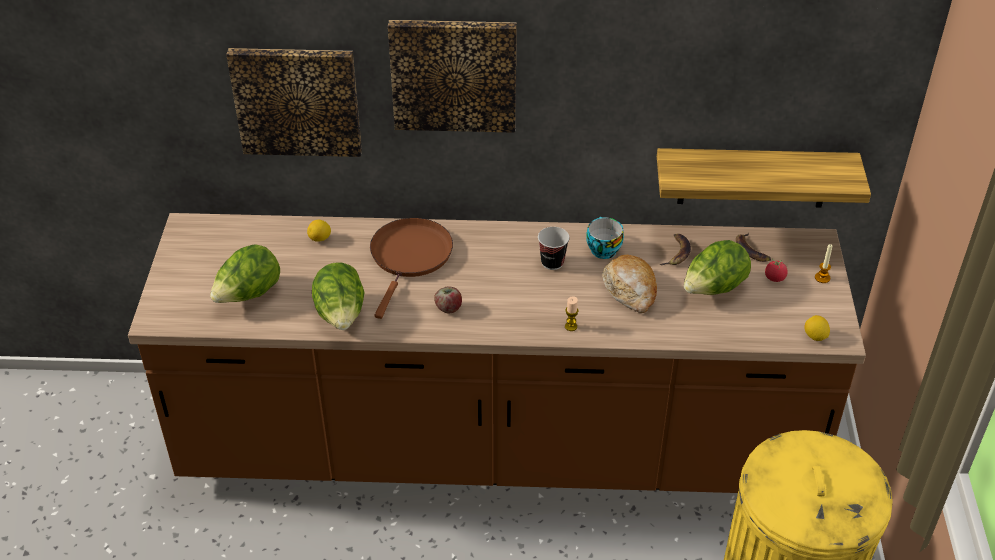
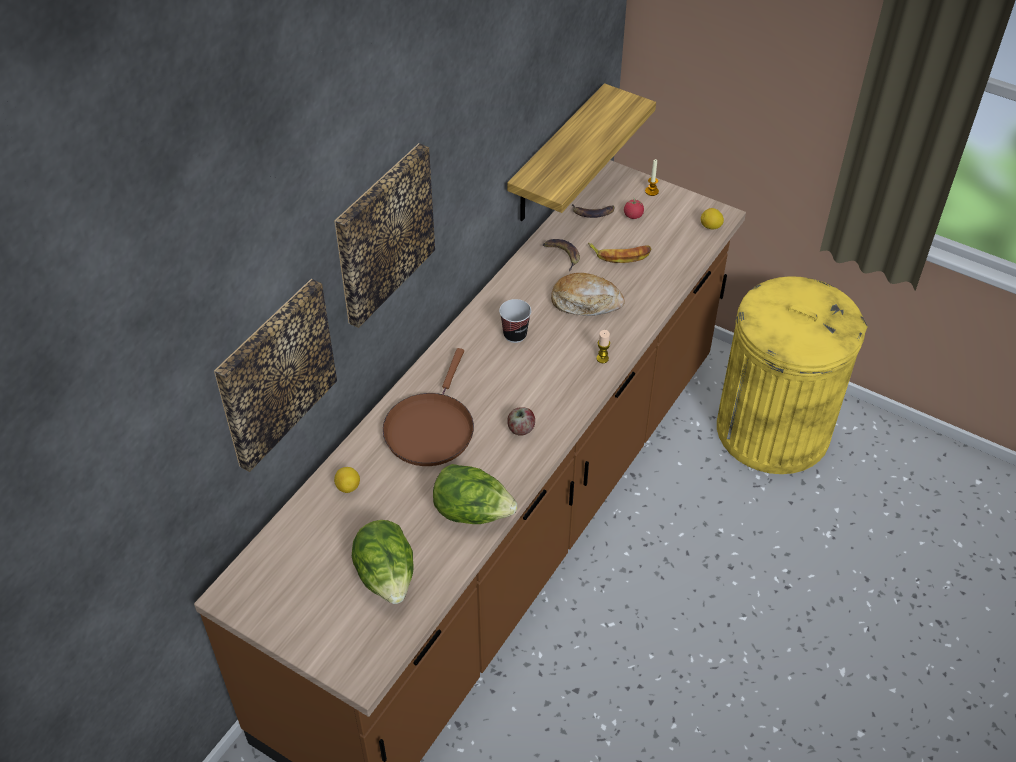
camera: 60 degrees left, 5 degrees up
(410, 257) = (430, 428): brown frying pan -> brown frying pan turned 120 degrees counterclockwise
(602, 249) = (522, 296): cup -> none
(713, 289) = (620, 254): lettuce -> banana

